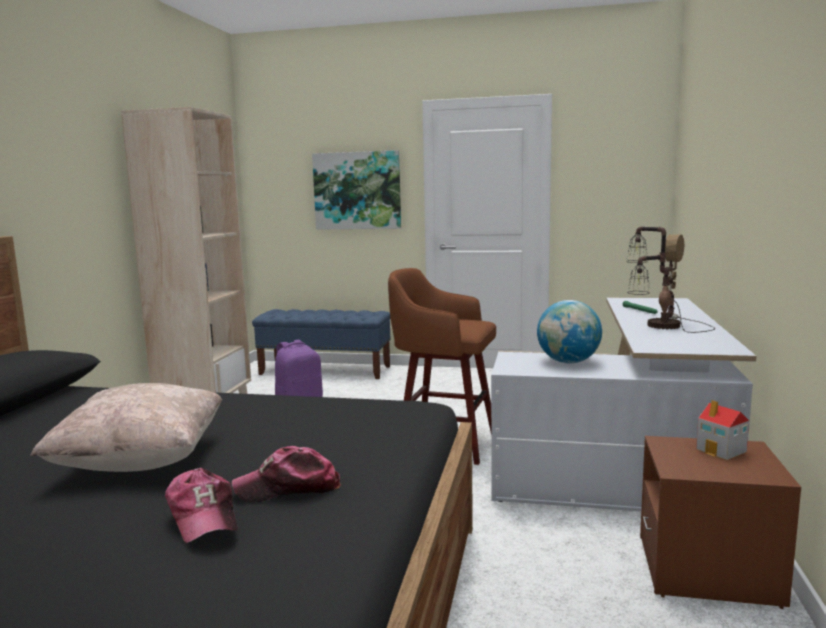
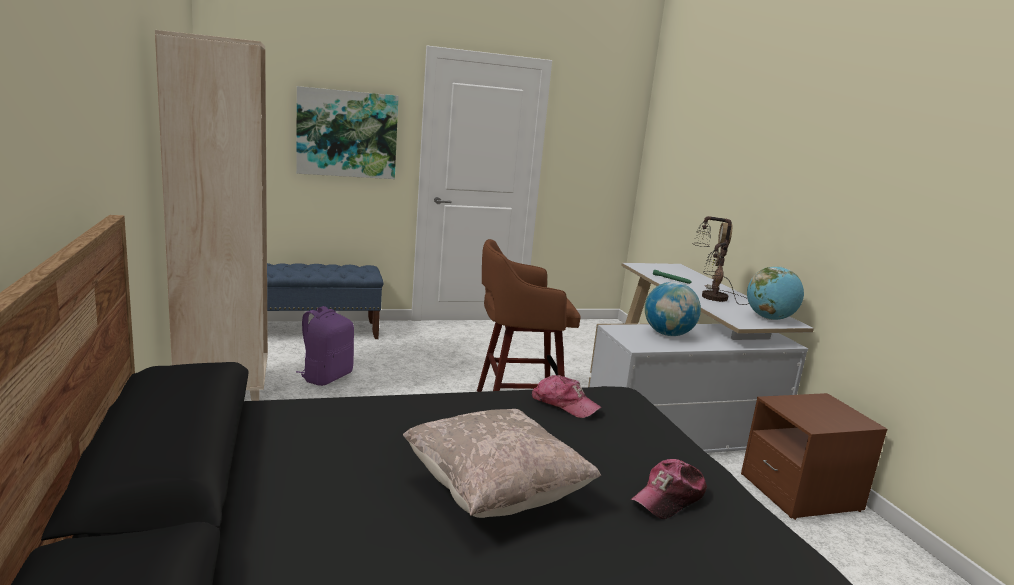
camera: 30 degrees left, 5 degrees up
(204, 517) = (670, 543): cap -> cap (564, 404)
(703, 345) = (769, 318): none -> globe
(722, 450) = (816, 404): toy house -> none

